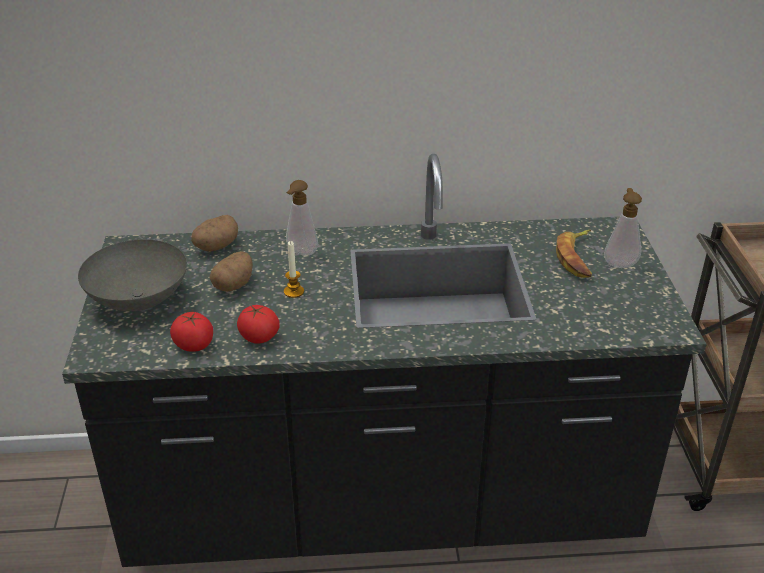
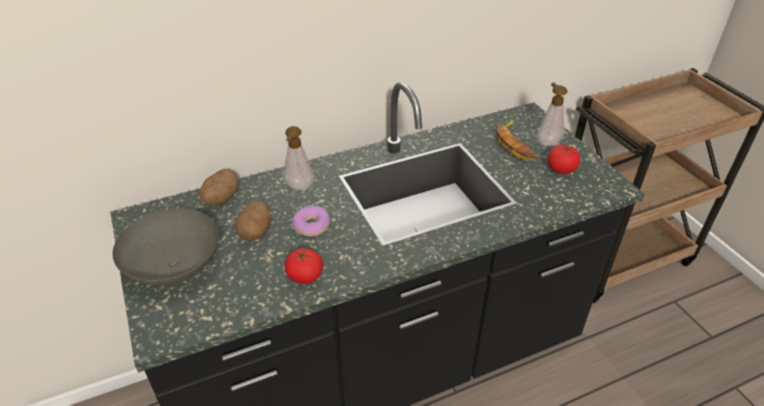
camera: 20 degrees left, 5 degrees up
(194, 345) = (250, 299): tomato -> tomato (561, 169)
(294, 291) = (312, 225): candle -> donut

